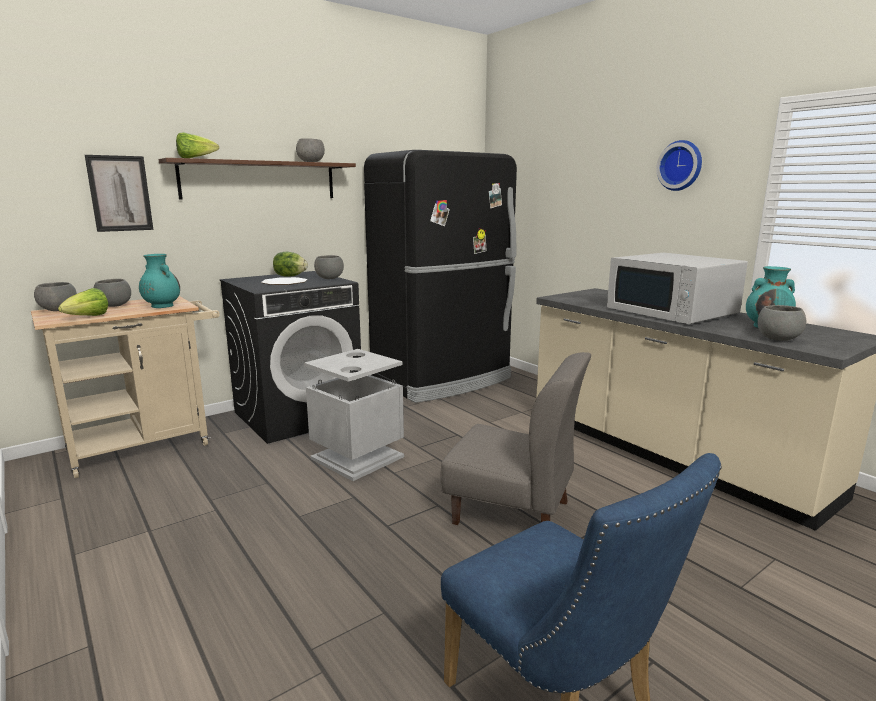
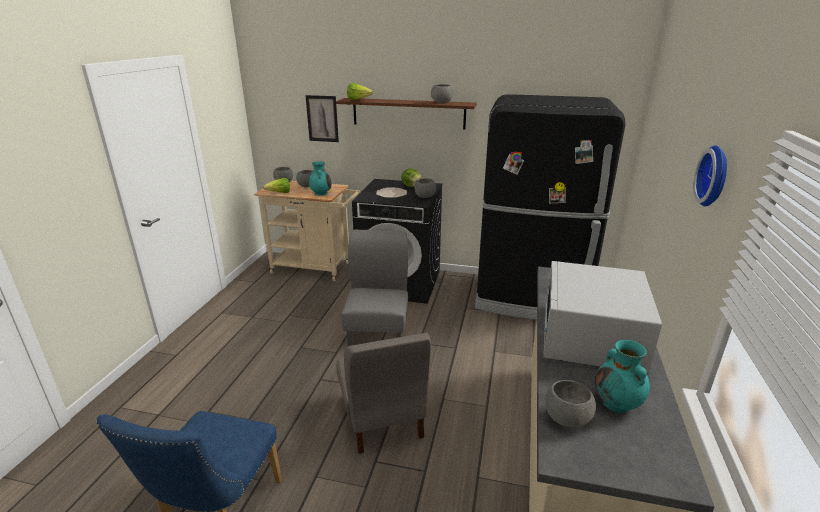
camera: 50 degrees right, 10 degrees up
(357, 457) = (378, 329): grey trash can -> grey chair

